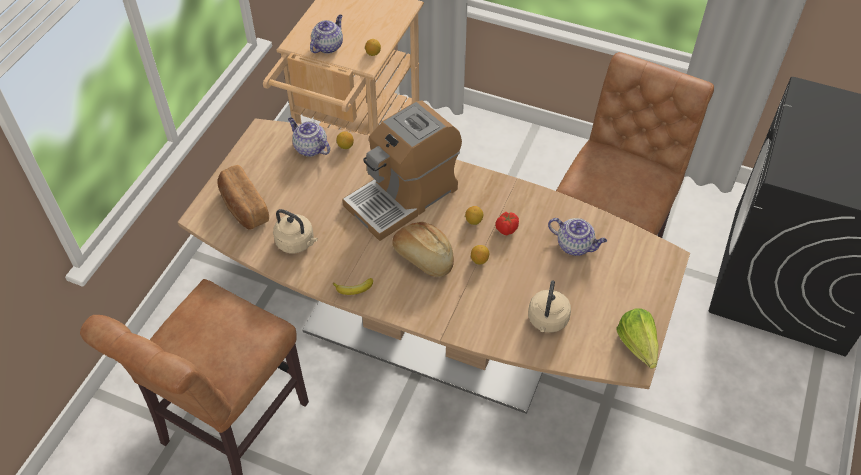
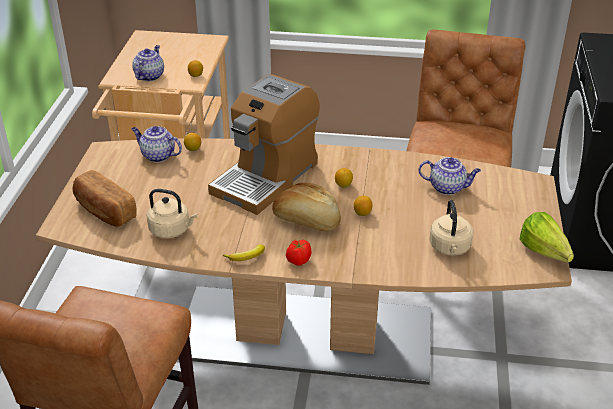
camera: 15 degrees left, 15 degrees down
(506, 229) = (377, 186): tomato -> tomato (298, 260)

